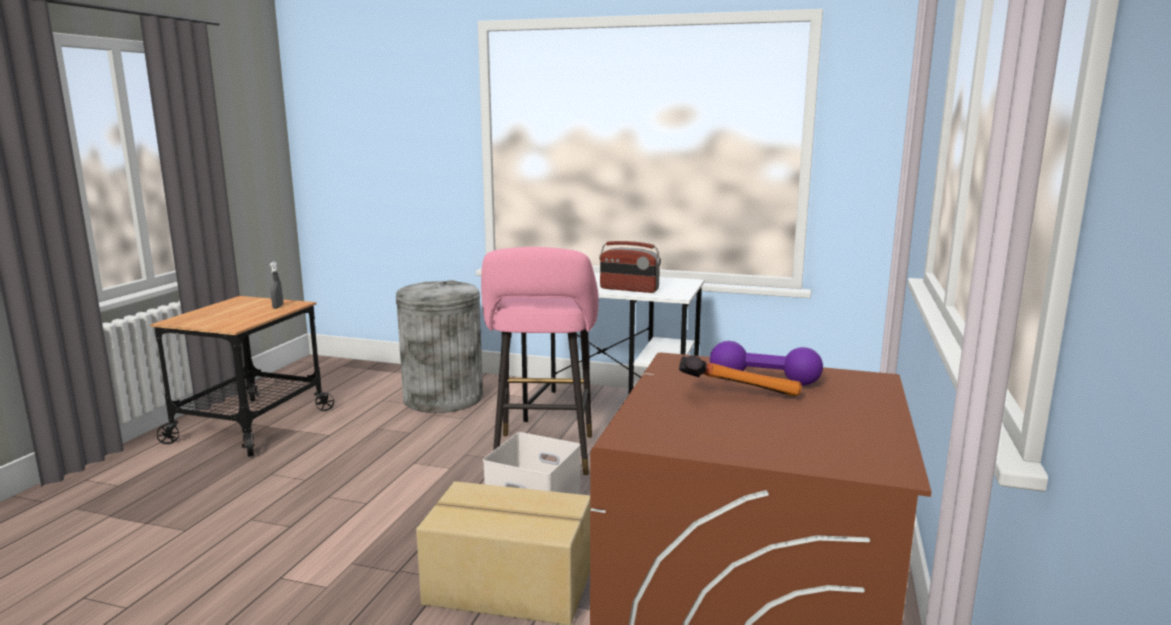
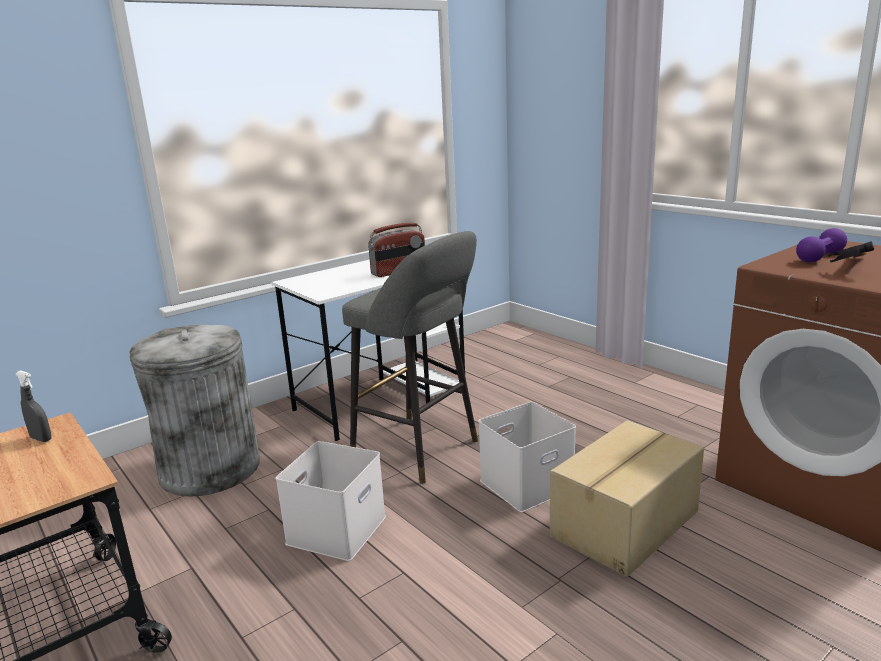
camera: 55 degrees left, 5 degrees up
(403, 462) = (336, 528): none -> white storage box
(543, 457) = (421, 451): pink stool -> grey stool

